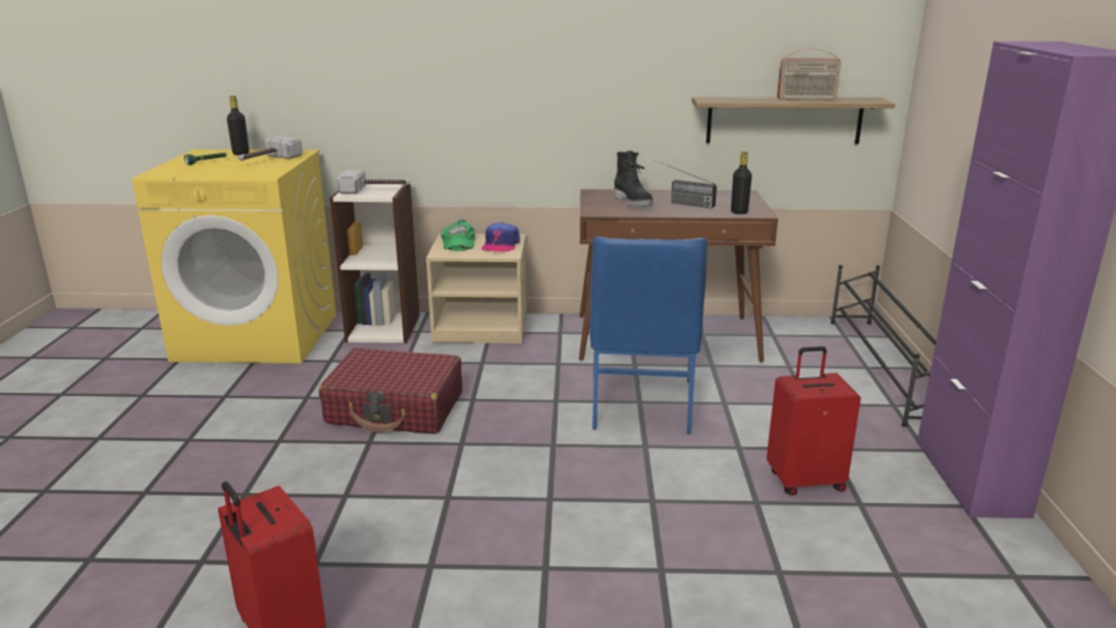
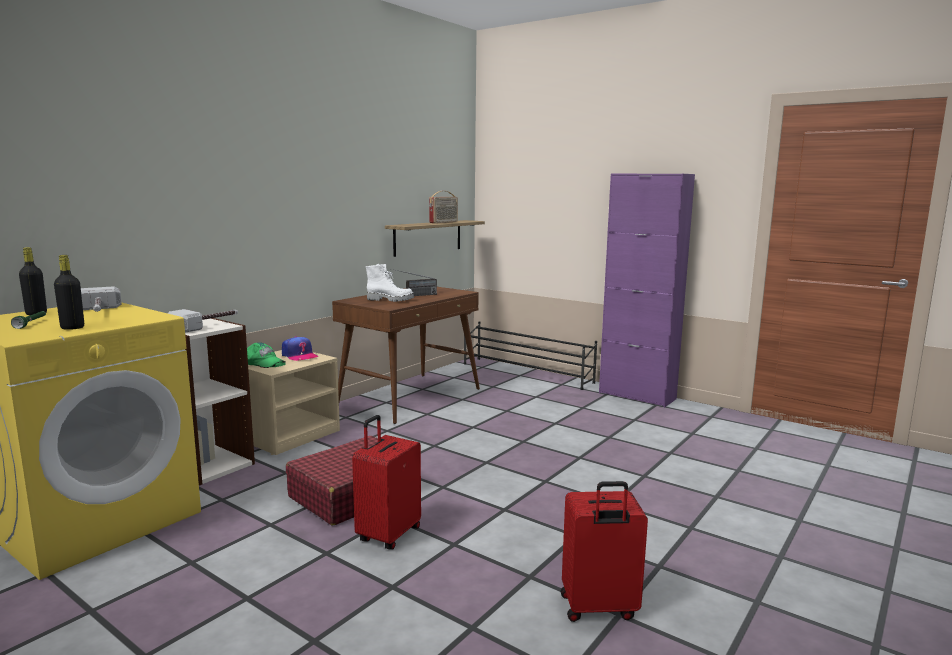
camera: 55 degrees left, 10 degrees down
(633, 203) = (390, 300): black boot -> white boot
(641, 404) = (476, 427): blue chair -> none
(739, 212) = (454, 293): black bottle -> black bottle (72, 328)
(805, 480) = (602, 422): red suitcase -> red suitcase (388, 534)

